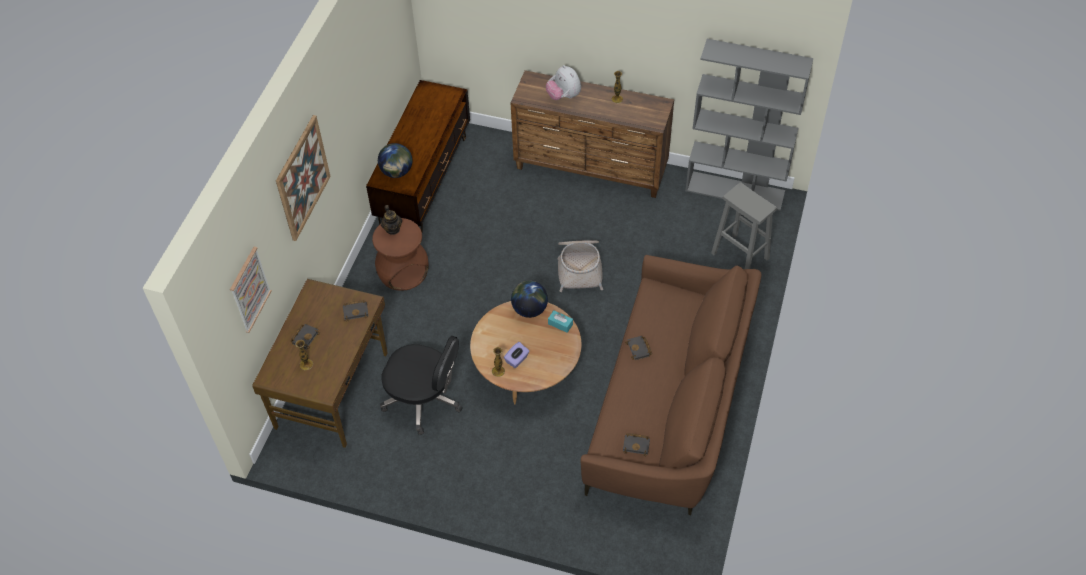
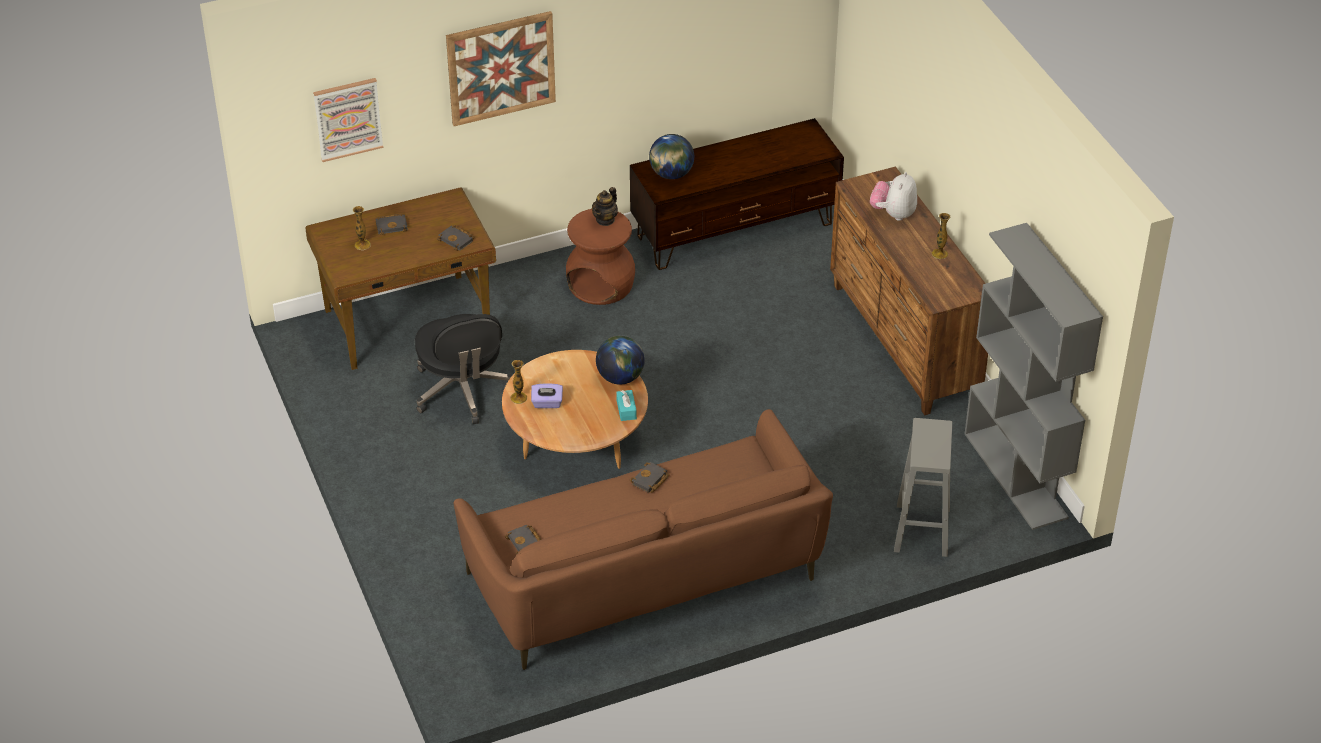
camera: 50 degrees right, 10 degrees down
(579, 268) = (754, 409): basket -> none

